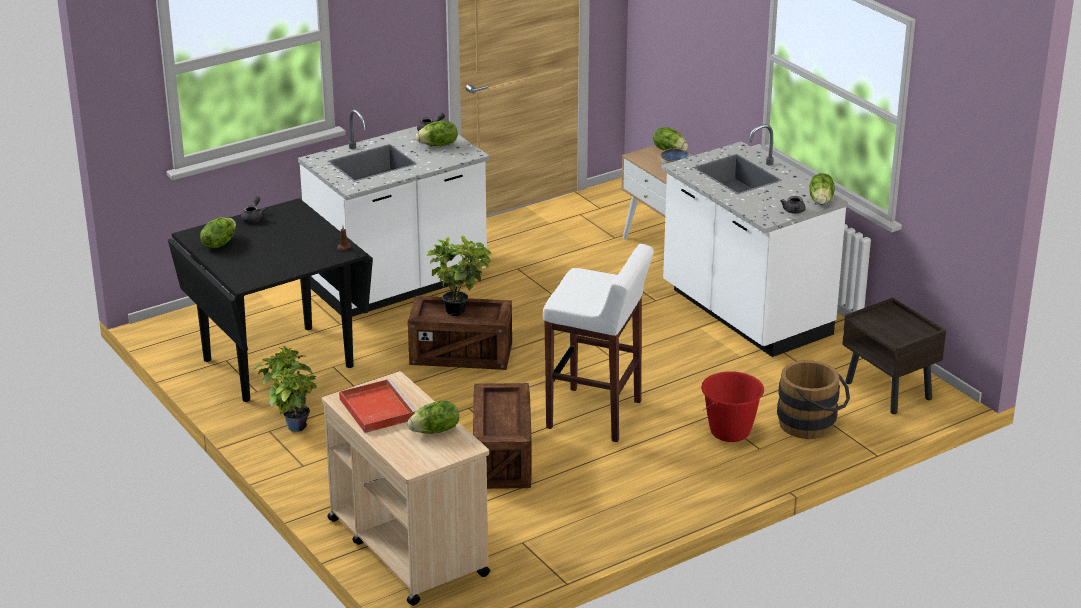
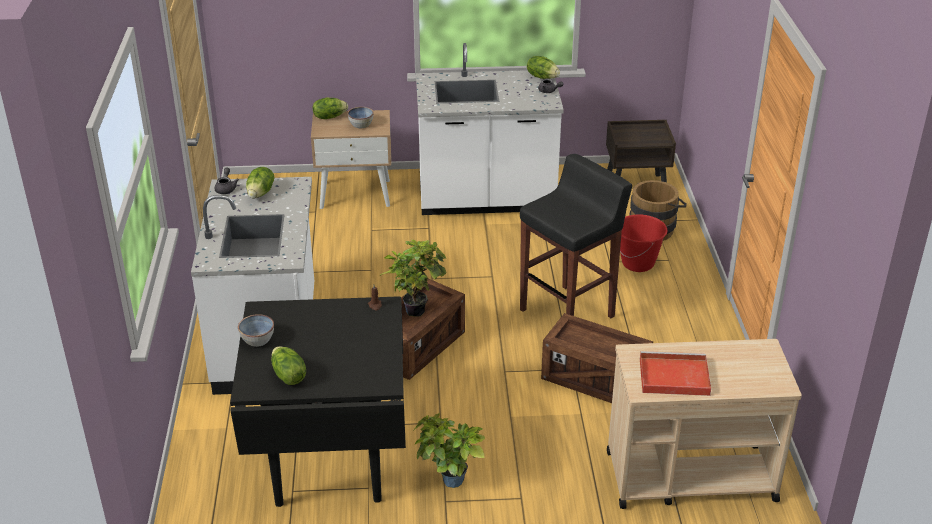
camera: 60 degrees left, 5 degrees up
(253, 218) = (257, 340): grey teapot -> bowl
(435, 431) = (730, 356): lettuce -> none
(596, 415) = (568, 313): white stool -> black stool

